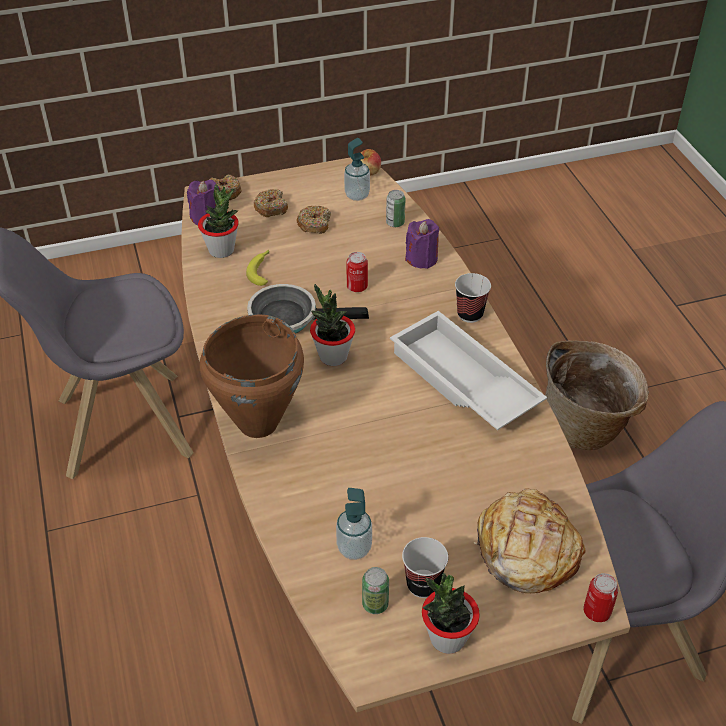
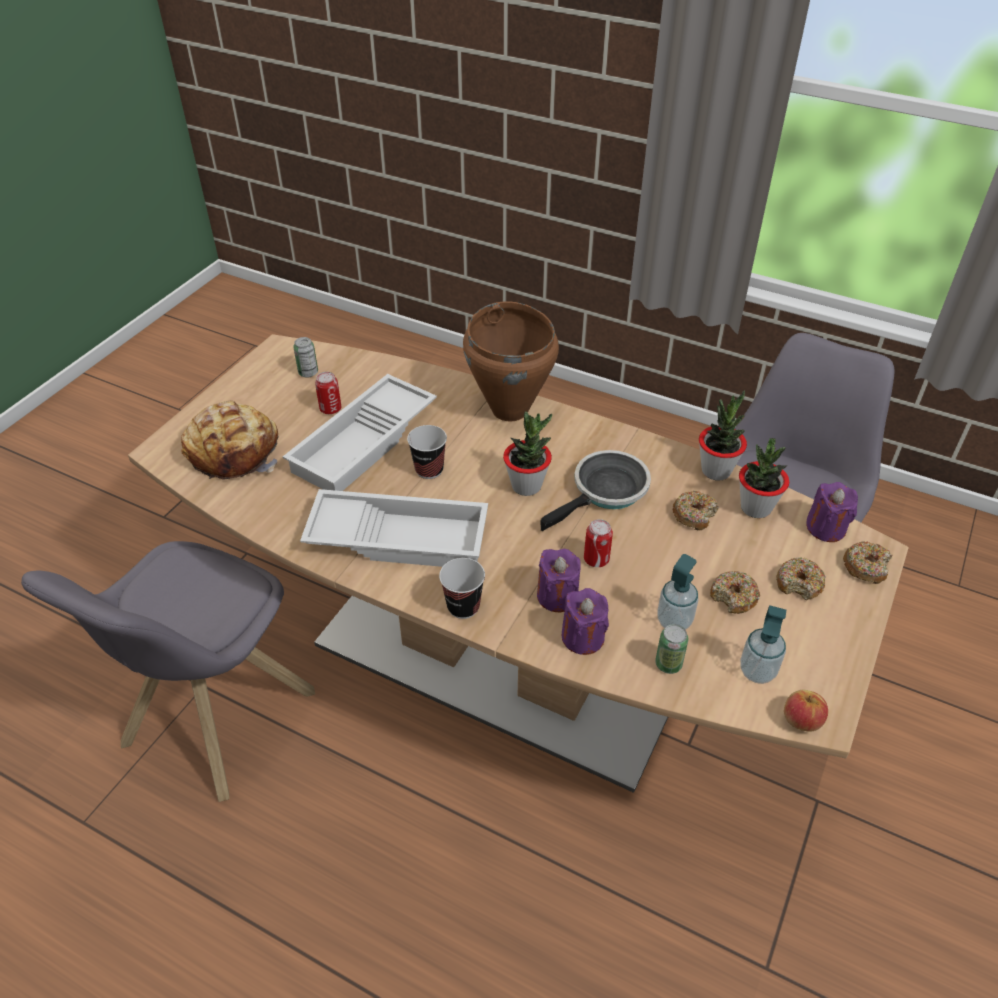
camera: 135 degrees right, 0 degrees up
(262, 270) = (694, 515): banana -> donut
(354, 548) = (353, 388): soap dispenser -> soap dispenser (674, 621)
(406, 477) = (365, 443): none -> white tray
(407, 284) = (557, 596): none -> purple candle
(423, 584) = (288, 397): cup -> cup (429, 470)
(447, 638) = (247, 383): potted plant -> potted plant (716, 470)
(586, 425) = (389, 941): basket -> none
(597, 611) = (157, 448): can -> can (330, 409)

